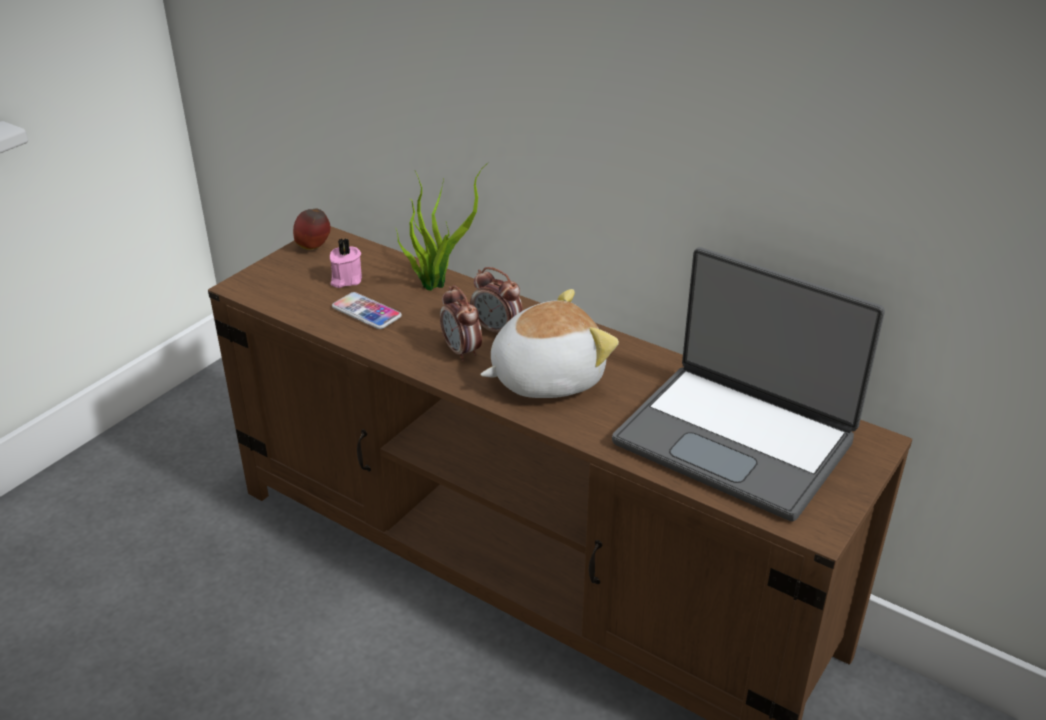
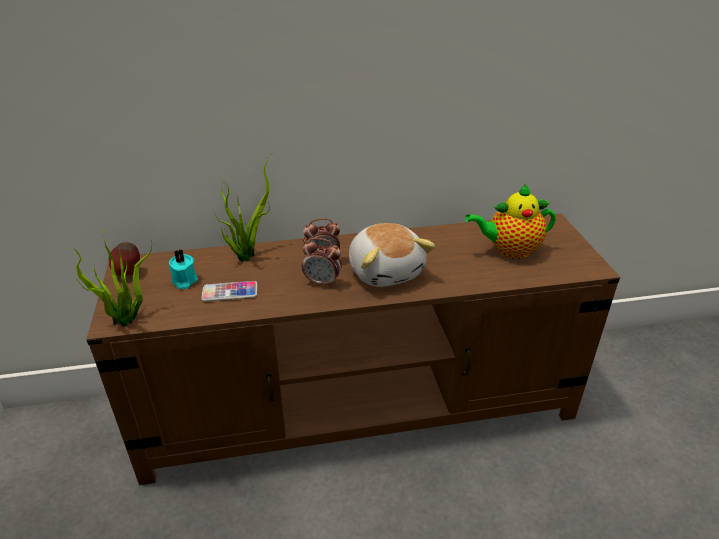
camera: 45 degrees left, 0 degrees up
(254, 291) = (127, 321): none -> potted plant
(345, 279) = (184, 281): pink candle -> turquoise candle
(545, 377) = (386, 271): plush toy -> plush toy turned 135 degrees clockwise
(736, 440) = (509, 250): laptop -> teapot

